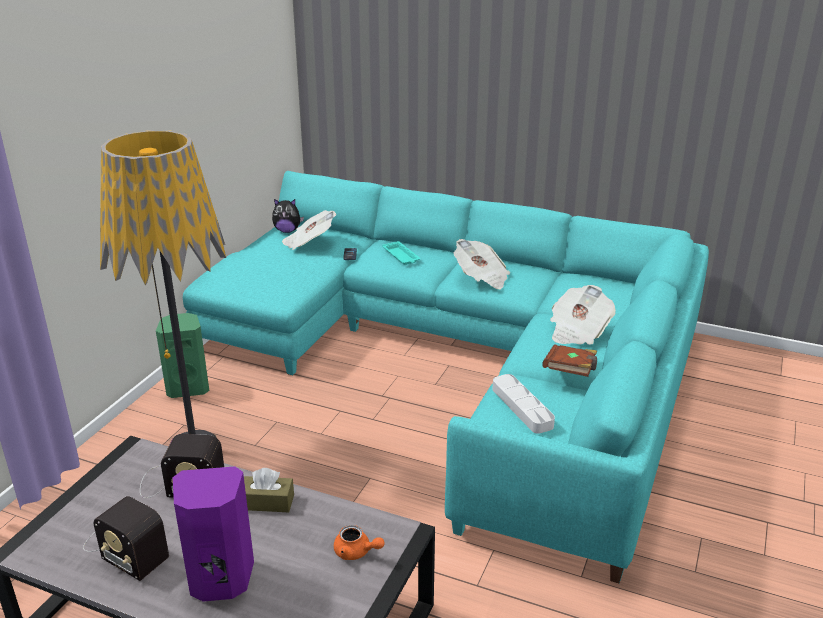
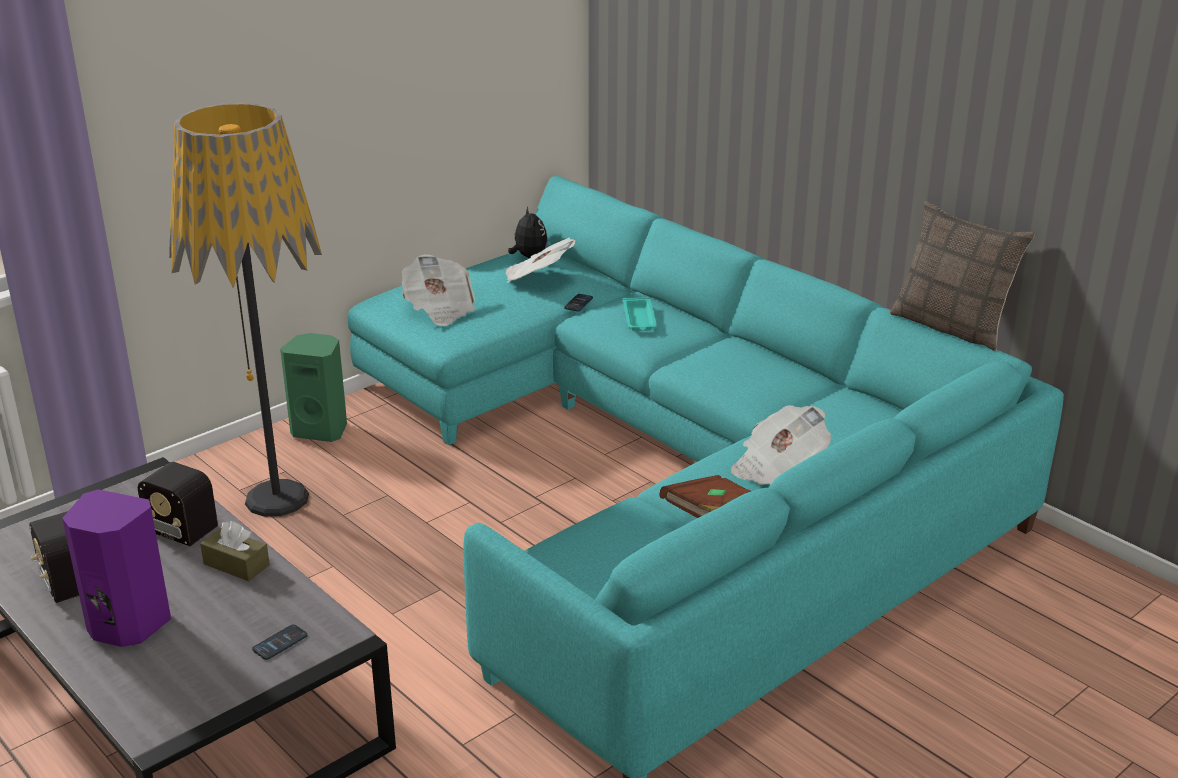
camera: 25 degrees right, 0 degrees up
(287, 231) = (528, 257): plush toy -> plush toy turned 135 degrees counterclockwise
(356, 552) = (280, 643): orange teapot -> phone
(481, 278) = (717, 369): newspaper -> newspaper (439, 309)
(522, 407) = (608, 541): grey tray -> none
(627, 219) = (952, 326): none -> pillow

